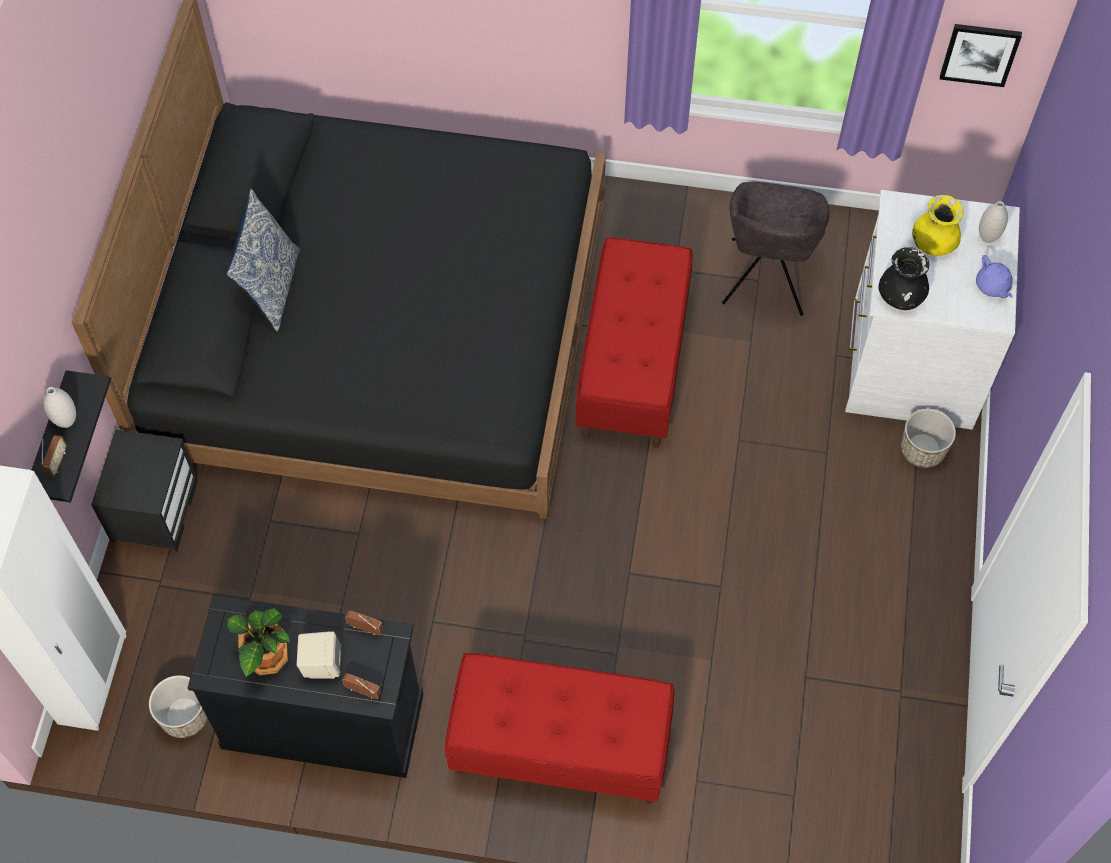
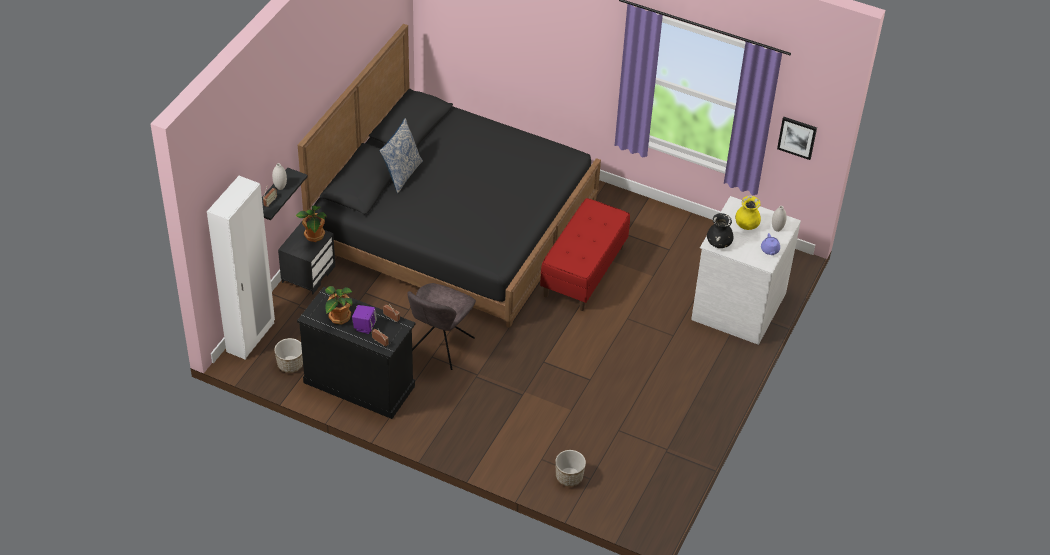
camera: 15 degrees right, 15 degrees down
(148, 455) = (314, 236): none -> potted plant
(321, 664) = (364, 326): beige speaker -> purple speaker
(559, 747) = (475, 427): red bench -> none
(766, 280) = (673, 250): grey chair -> grey chair (440, 347)
(922, 450) = (726, 347): planter -> planter (569, 477)

